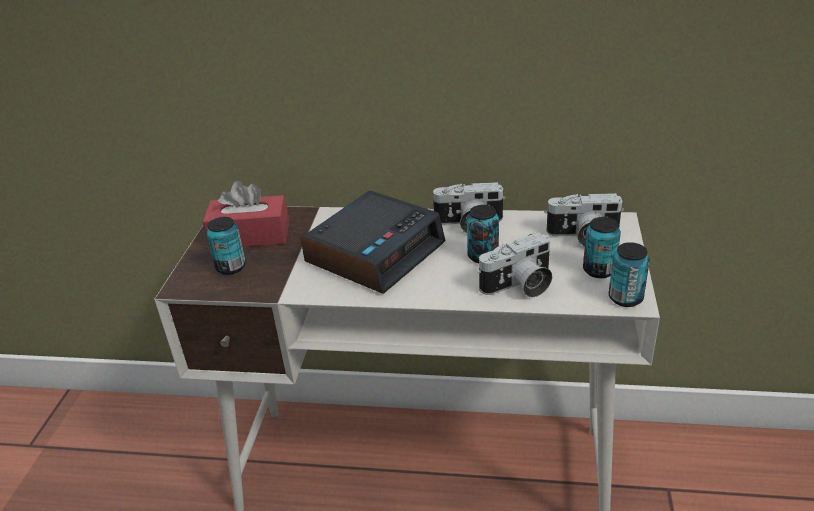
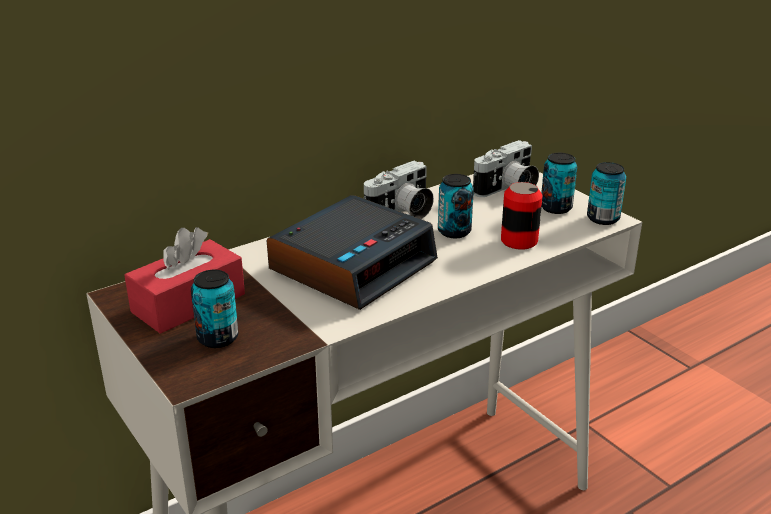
camera: 45 degrees left, 5 degrees down
(375, 252) = (353, 265): alarm clock -> alarm clock turned 45 degrees clockwise
(519, 286) = (519, 241): camera -> can

